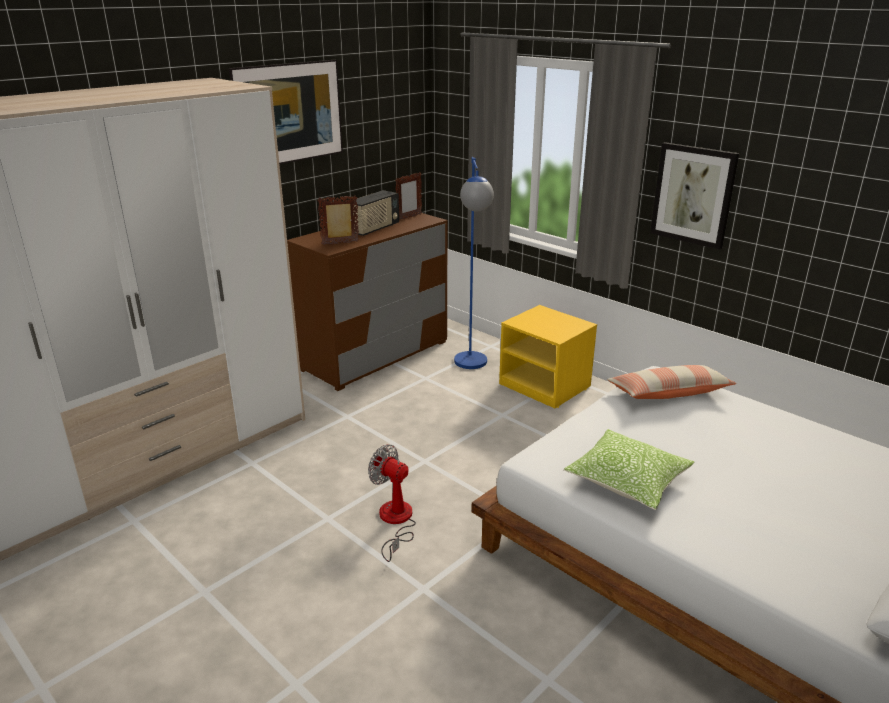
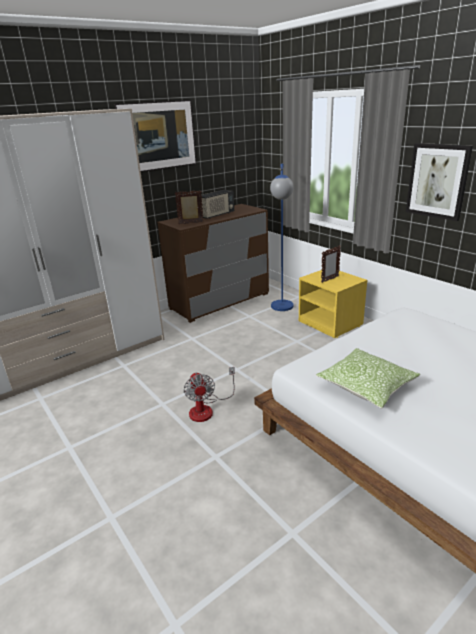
camera: 10 degrees right, 0 degrees up
(395, 522) = (207, 409): fan -> fan turned 150 degrees counterclockwise
(409, 217) = (242, 208): picture frame -> picture frame (329, 279)
(668, 393) = (411, 325): pillow -> none

